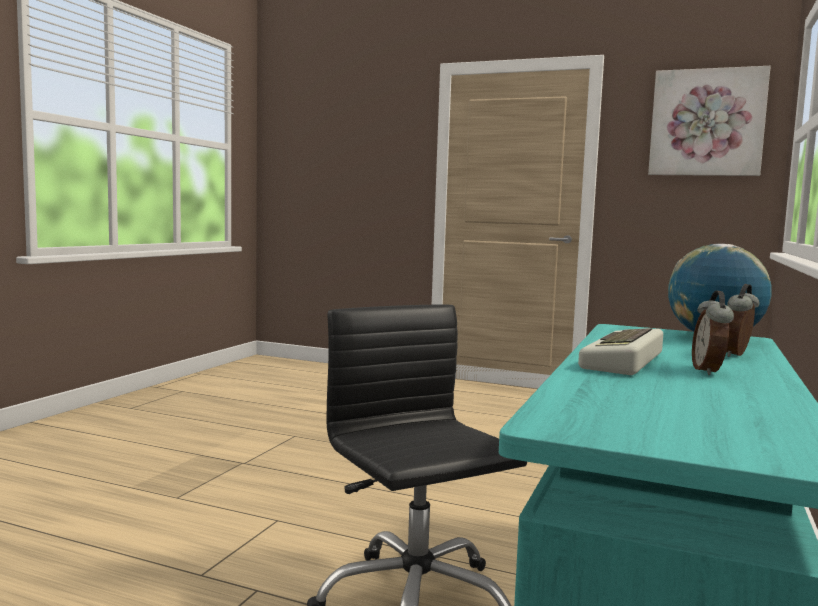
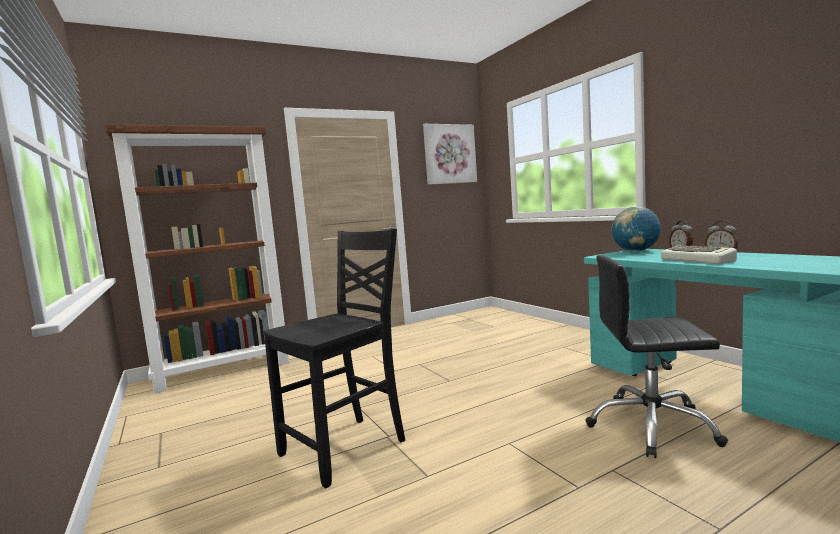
camera: 50 degrees left, 0 degrees up
(206, 453) = (346, 448): none -> black chair
(318, 369) = (225, 371): none -> brown bookcase

